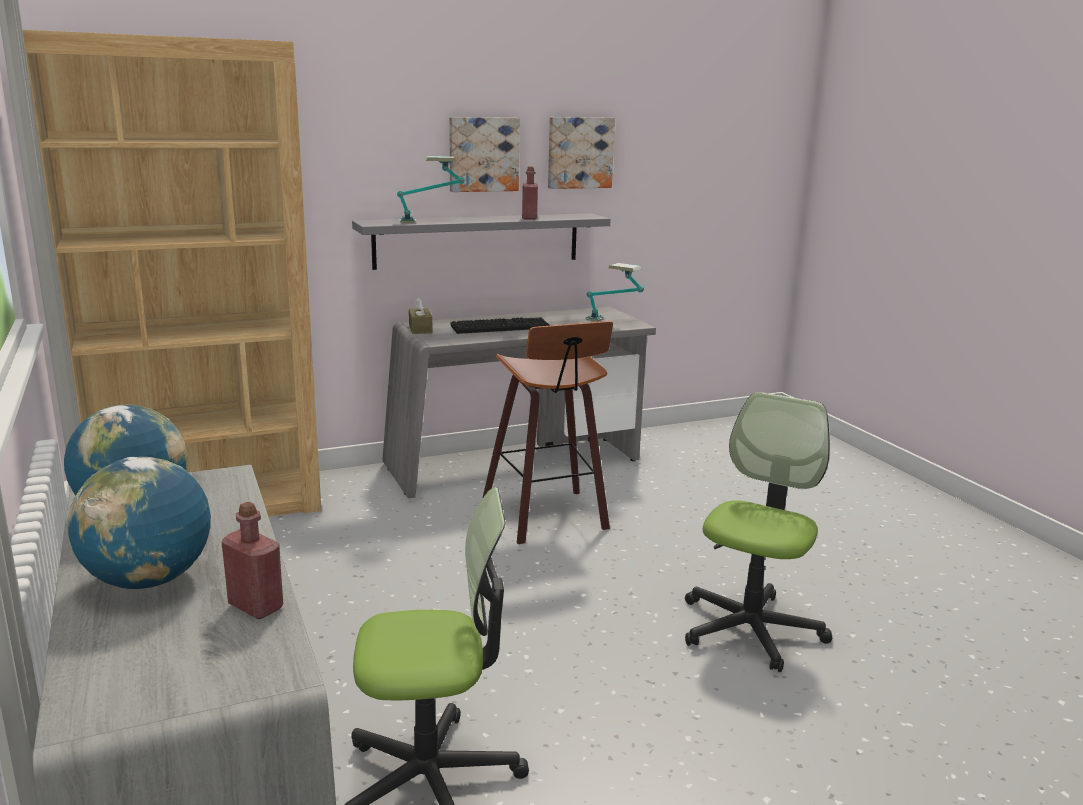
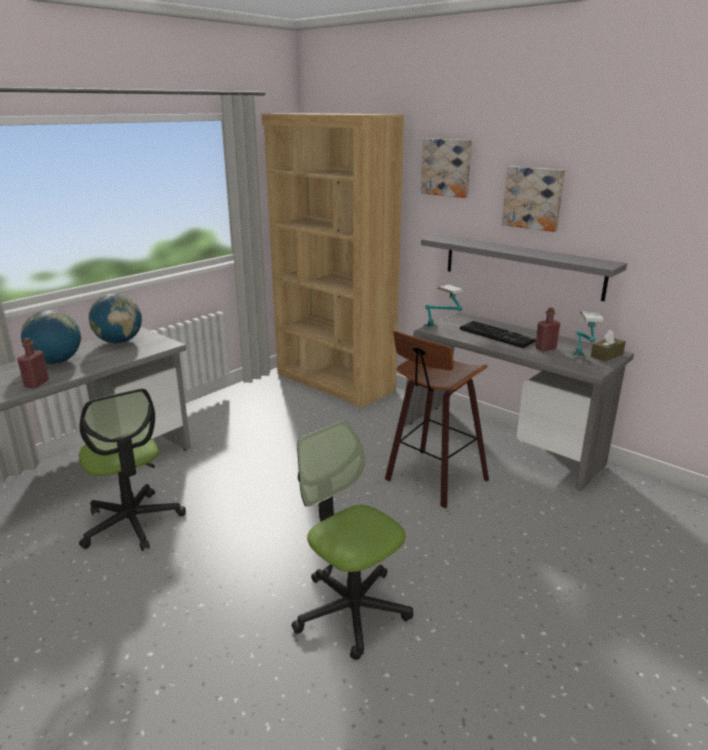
camera: 65 degrees right, 5 degrees up
(420, 328) = (453, 319): brown tissue box -> brown tissue box (607, 355)
(431, 222) = (470, 244): table lamp -> table lamp (442, 332)
(529, 218) = (548, 256): red bottle -> red bottle (545, 348)
(579, 152) = (621, 205): picture -> picture (447, 167)
(750, 629) = (351, 610): office chair -> office chair turned 135 degrees counterclockwise

